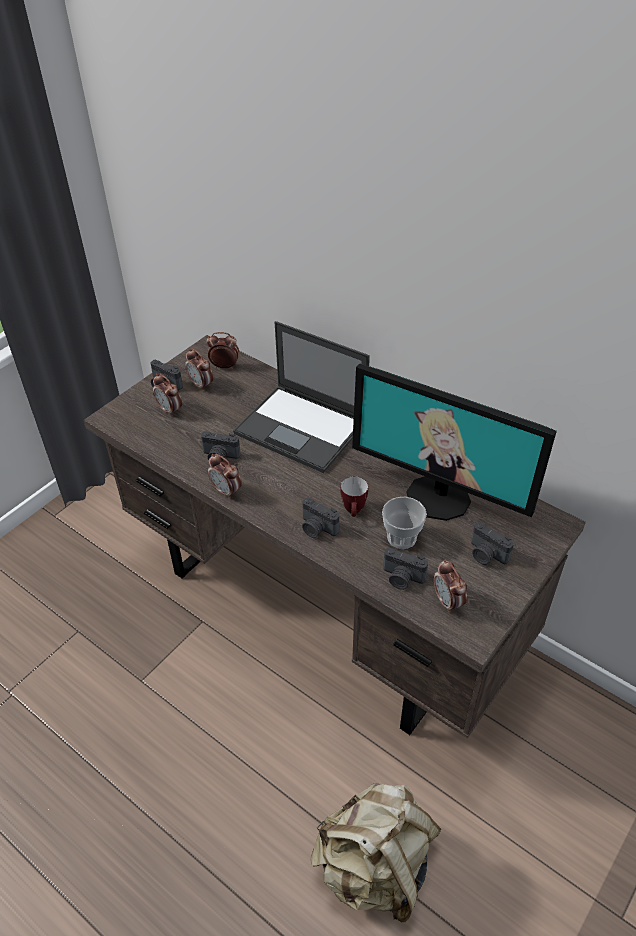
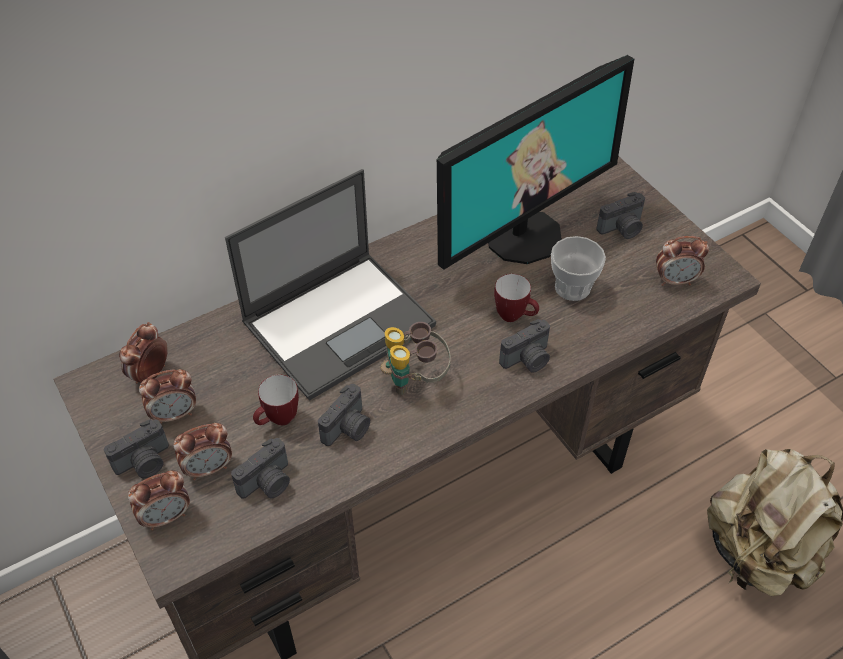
camera: 70 degrees left, 5 degrees up
(213, 426) = (278, 421): none -> mug
(226, 491) = (419, 437): alarm clock -> alarm clock (166, 516)
(273, 475) = (415, 378): none -> binoculars
(402, 578) = (632, 307): camera -> camera (268, 483)

